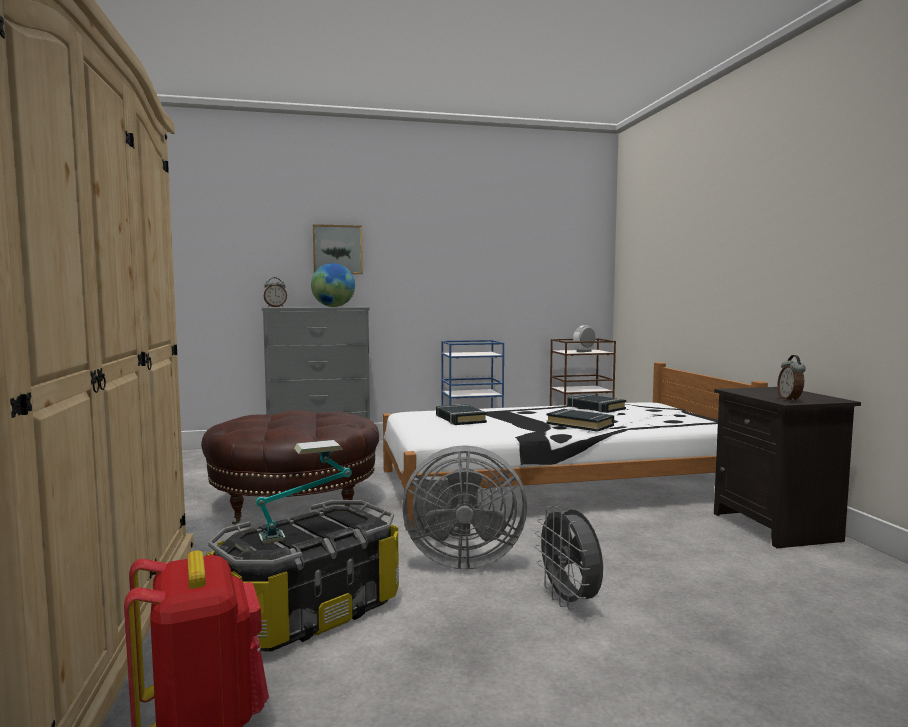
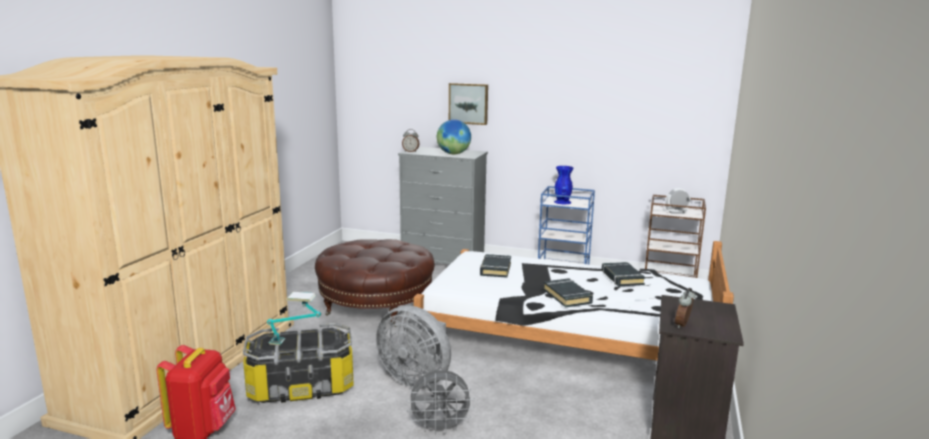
camera: 30 degrees right, 10 degrees up
(468, 354) = (562, 202): none -> blue vase
(570, 601) = (440, 428): grey fan -> grey fan turned 105 degrees counterclockwise

